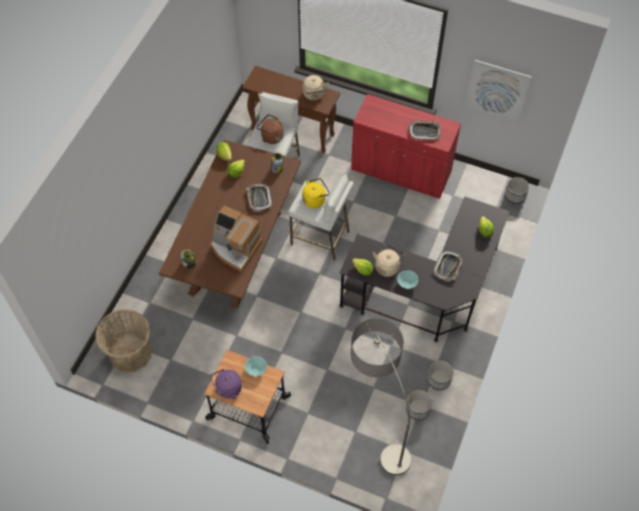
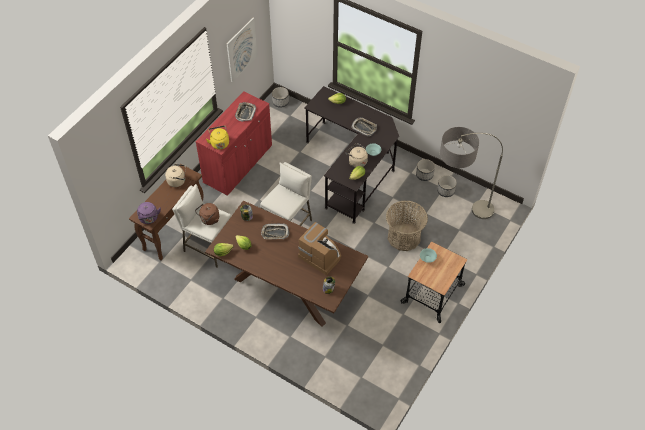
camera: 80 degrees left, 5 degrees down
(130, 352) = (371, 375): basket -> basket (404, 237)
(227, 389) = (442, 279): purple kettle -> purple kettle (149, 219)
(235, 248) = (321, 255): coffee machine -> coffee machine turned 90 degrees counterclockwise
(315, 199) = (282, 198): yellow kettle -> yellow kettle (219, 143)

